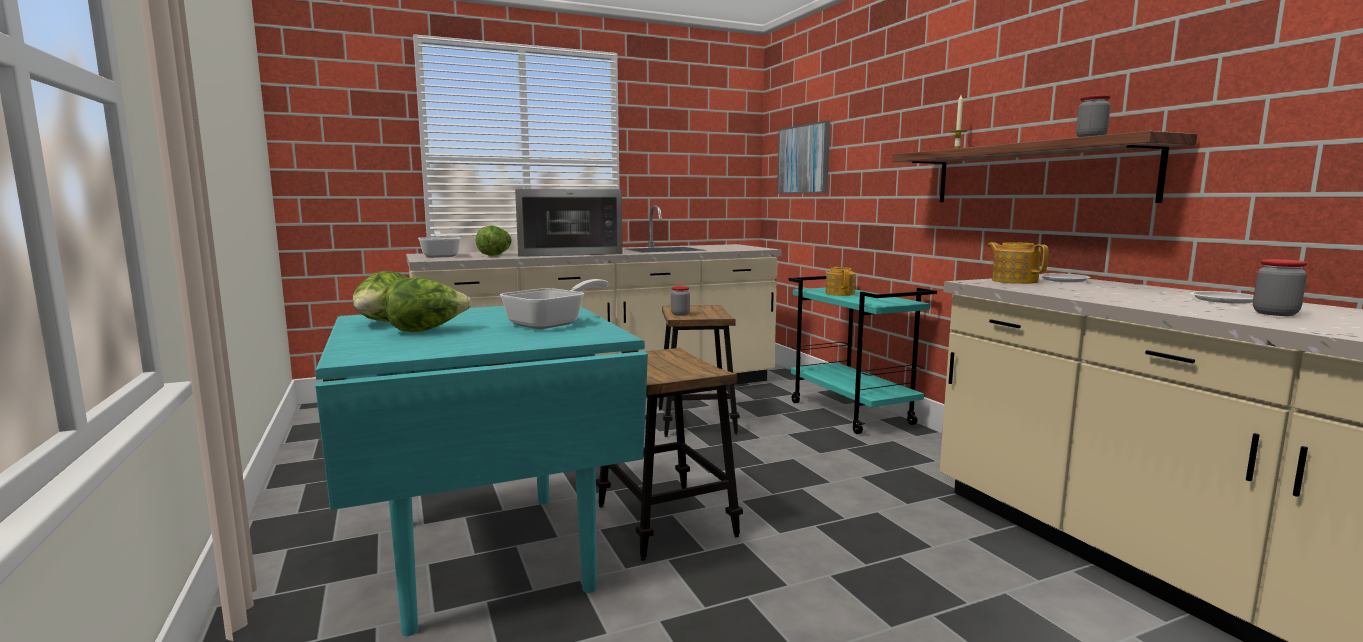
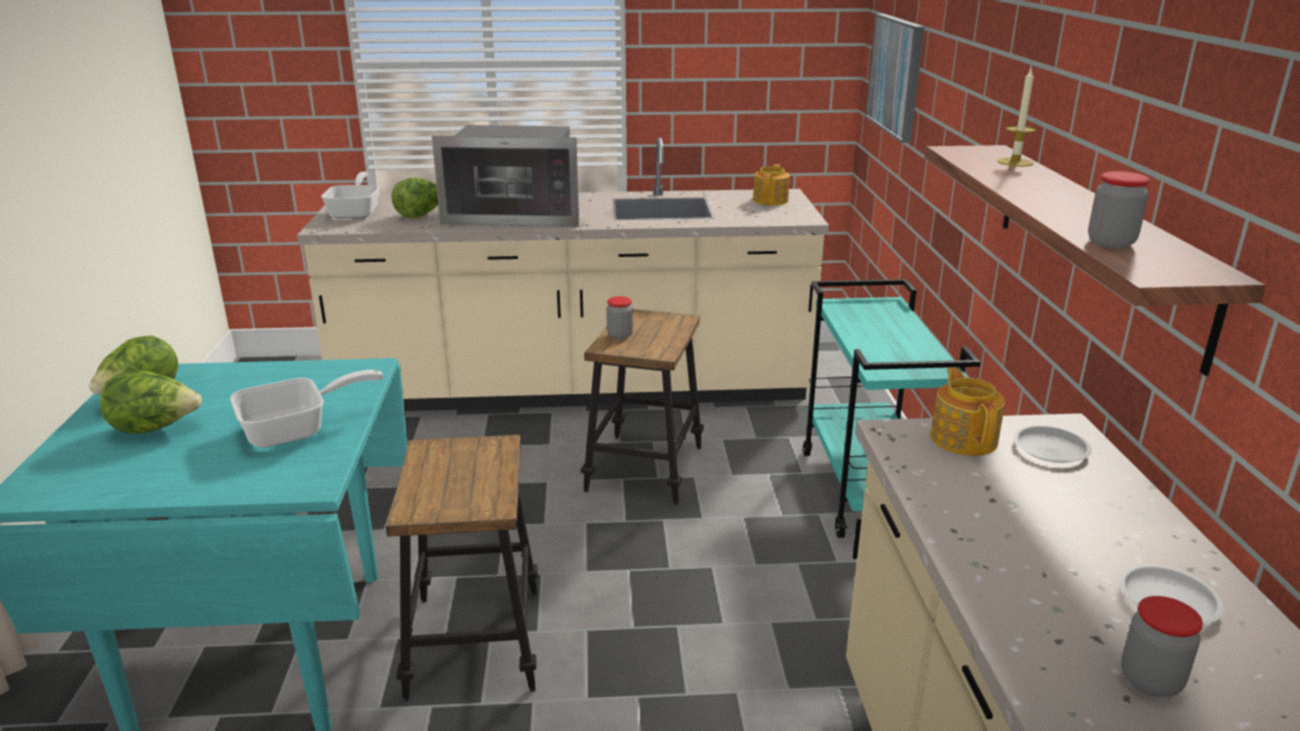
camera: 20 degrees right, 15 degrees up
(840, 293) = (868, 324): teapot -> teapot (771, 200)

